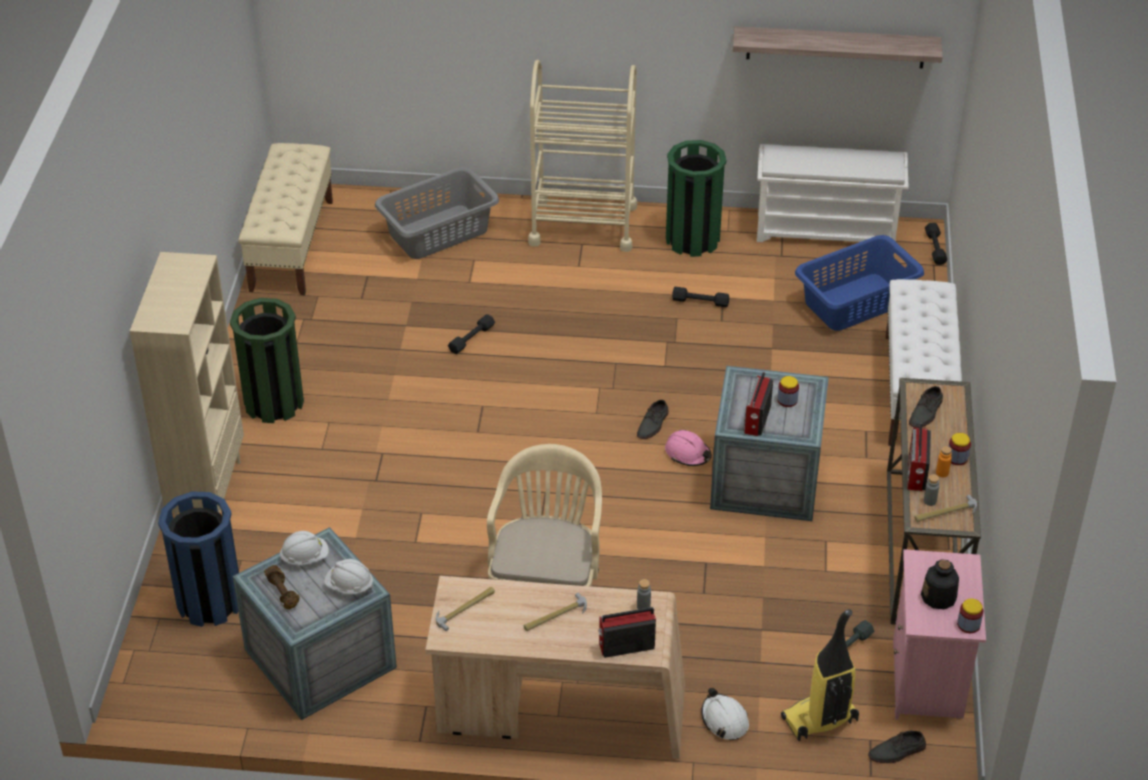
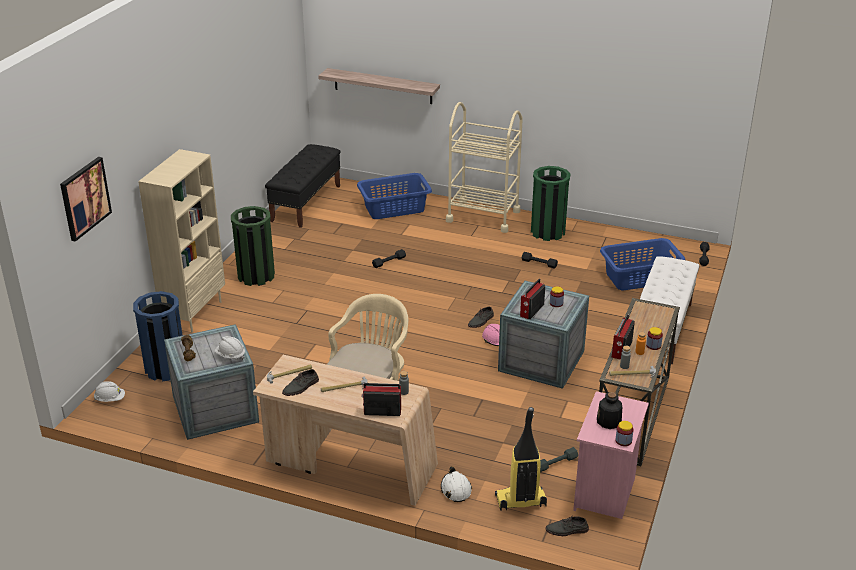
camera: 15 degrees right, 10 degrees down
(81, 392) = (85, 198): none -> picture
(291, 245) = (306, 203): beige bench -> black bench
(305, 557) = (212, 337): white hard hat -> white hard hat (110, 399)
(439, 232) = (395, 208): grey laundry basket -> blue laundry basket
(827, 230) = (635, 239): white shoe rack -> none
(835, 47) = (647, 113): shelf -> shelf (383, 86)
(926, 412) = (642, 318): grey shoe -> grey shoe (301, 387)

